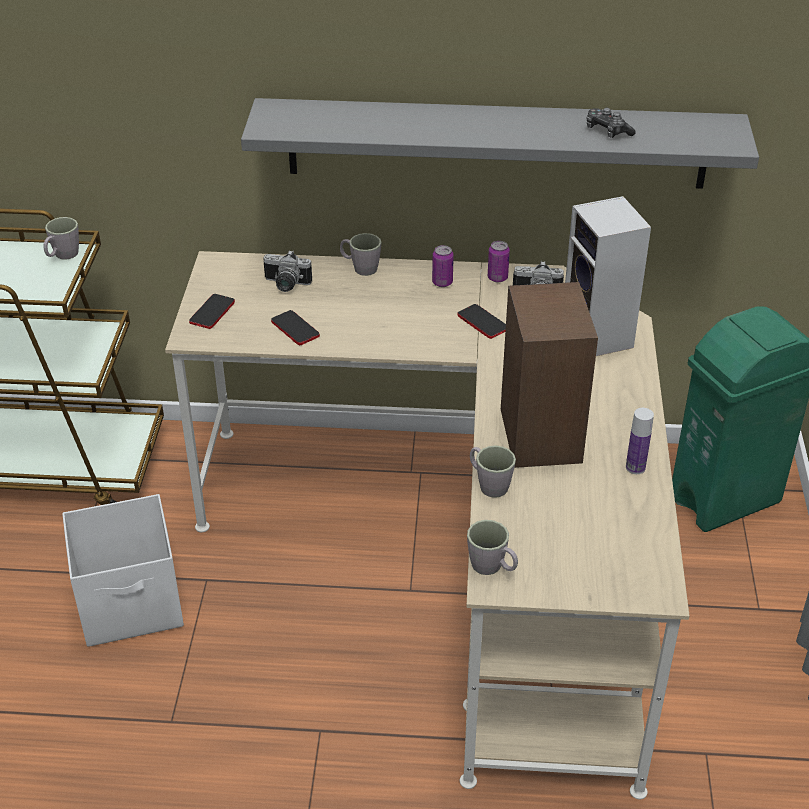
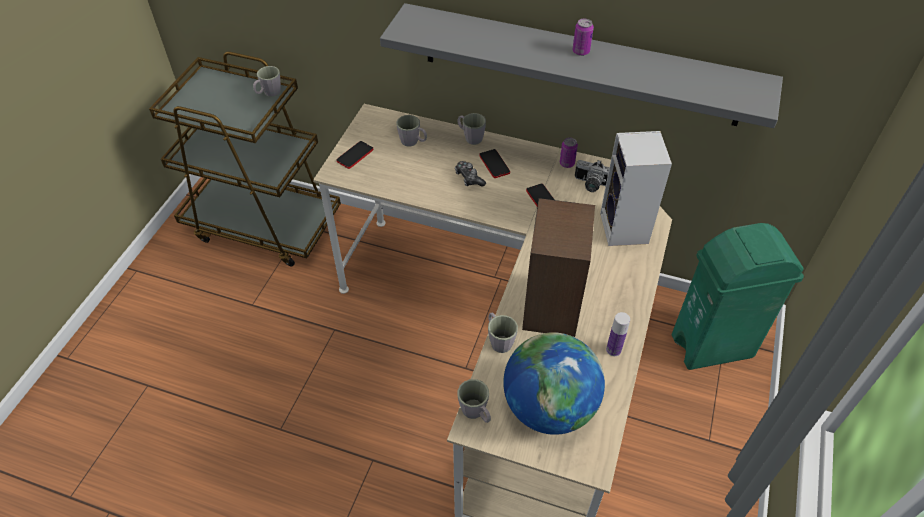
camera: 15 degrees right, 10 degrees up
(132, 604) = (282, 337): white storage box -> none
(285, 285) = (413, 142): camera -> grey mug
(295, 329) = (407, 180): phone -> phone (494, 164)
(442, 282) = (525, 160): can -> can (581, 51)
(580, 543) = (549, 407): none -> globe
(607, 131) = (660, 75): game controller -> game controller (469, 178)

